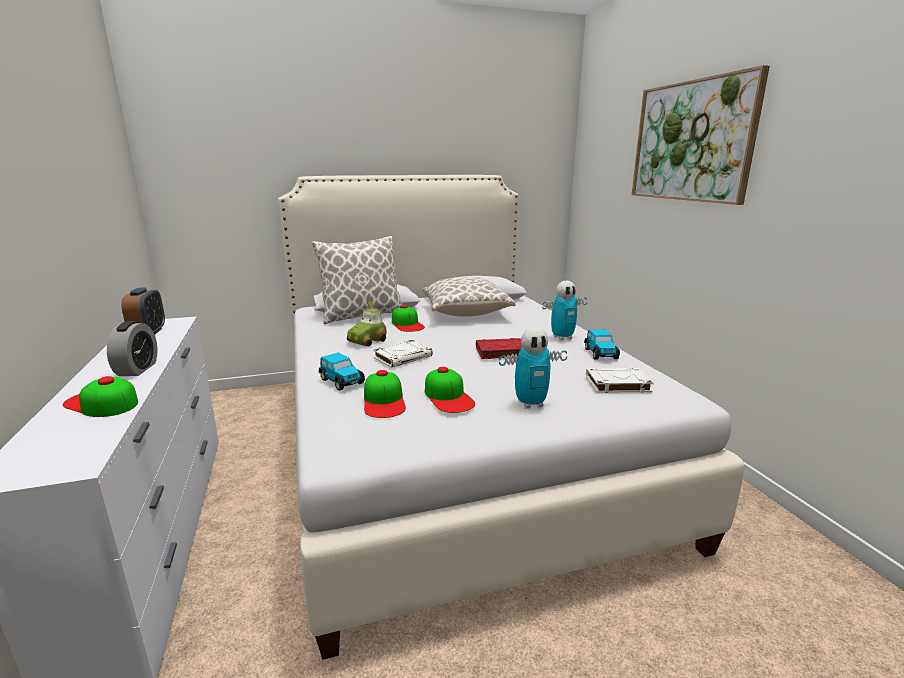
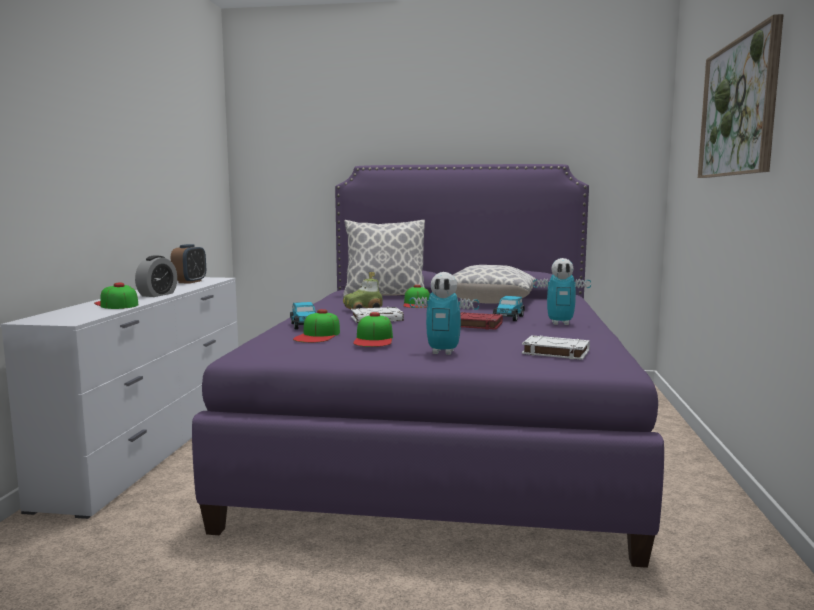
camera: 25 degrees right, 10 degrees down
(451, 446) = (442, 436): white bed -> purple bed
(600, 353) = (581, 335): toy car -> toy car (508, 317)

